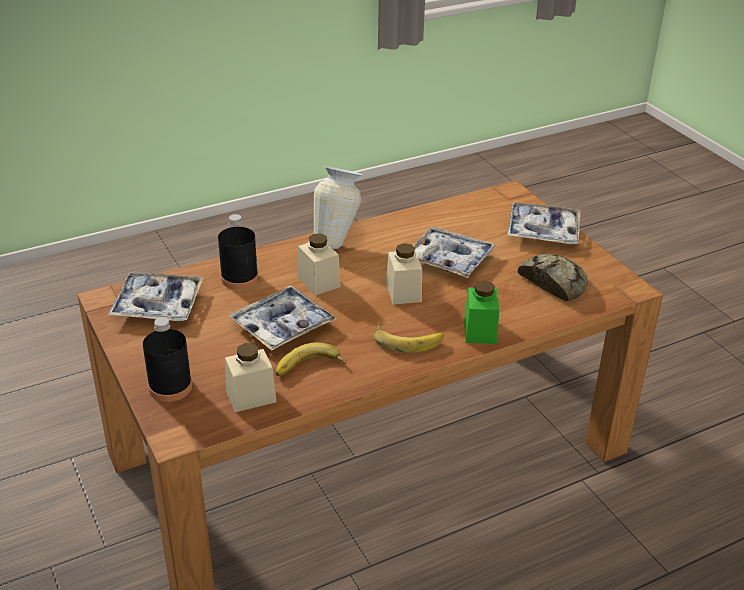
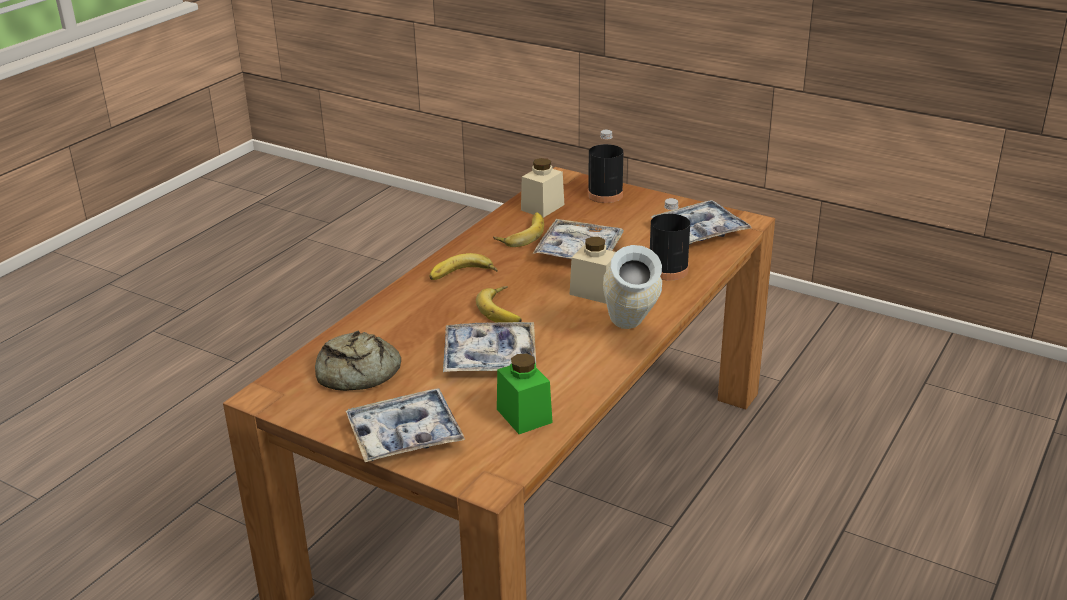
camera: 150 degrees right, 5 degrees down
(403, 292) = (505, 310): beige jar -> banana
(480, 331) = (403, 302): green jar -> green jar (524, 416)

